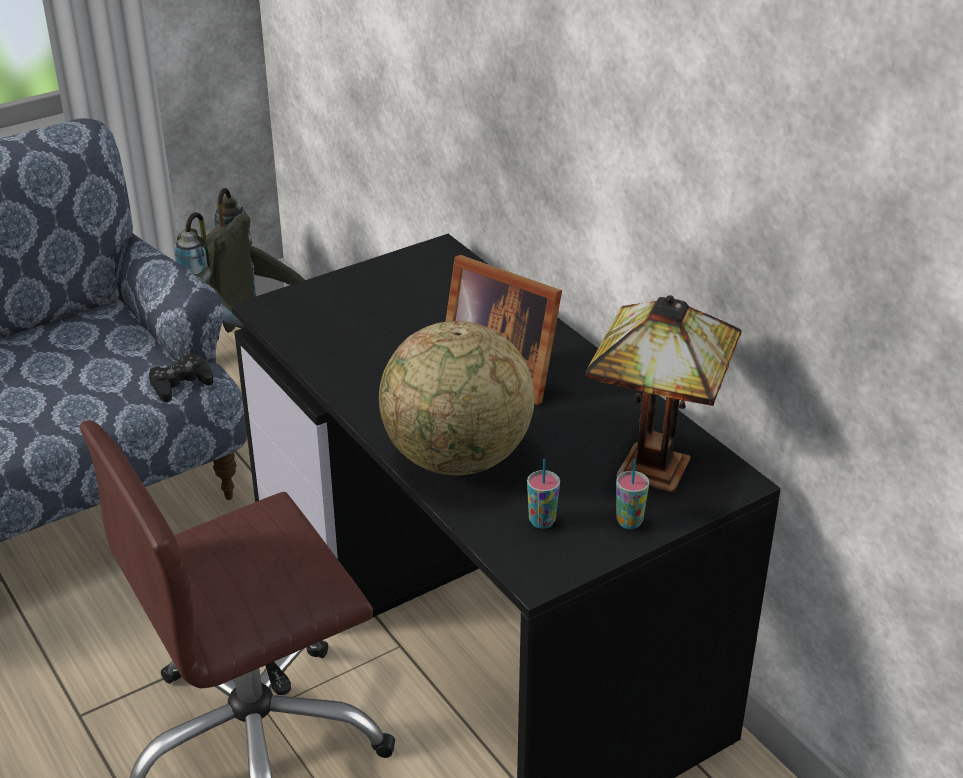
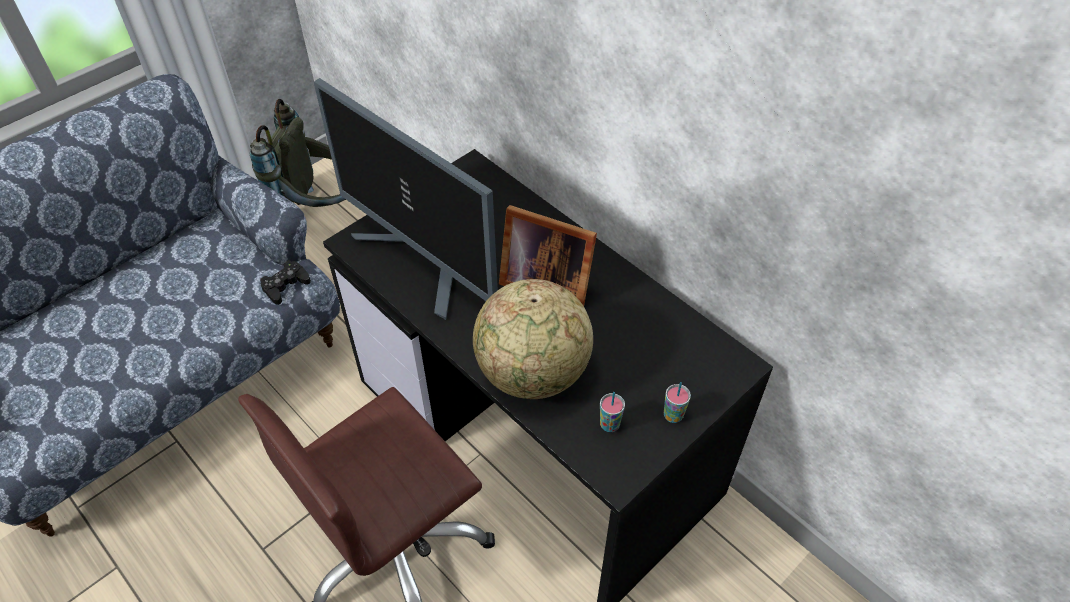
camera: 10 degrees left, 15 degrees up
(351, 336) = (424, 262): none -> monitor
(651, 464) = (676, 357): table lamp -> none

